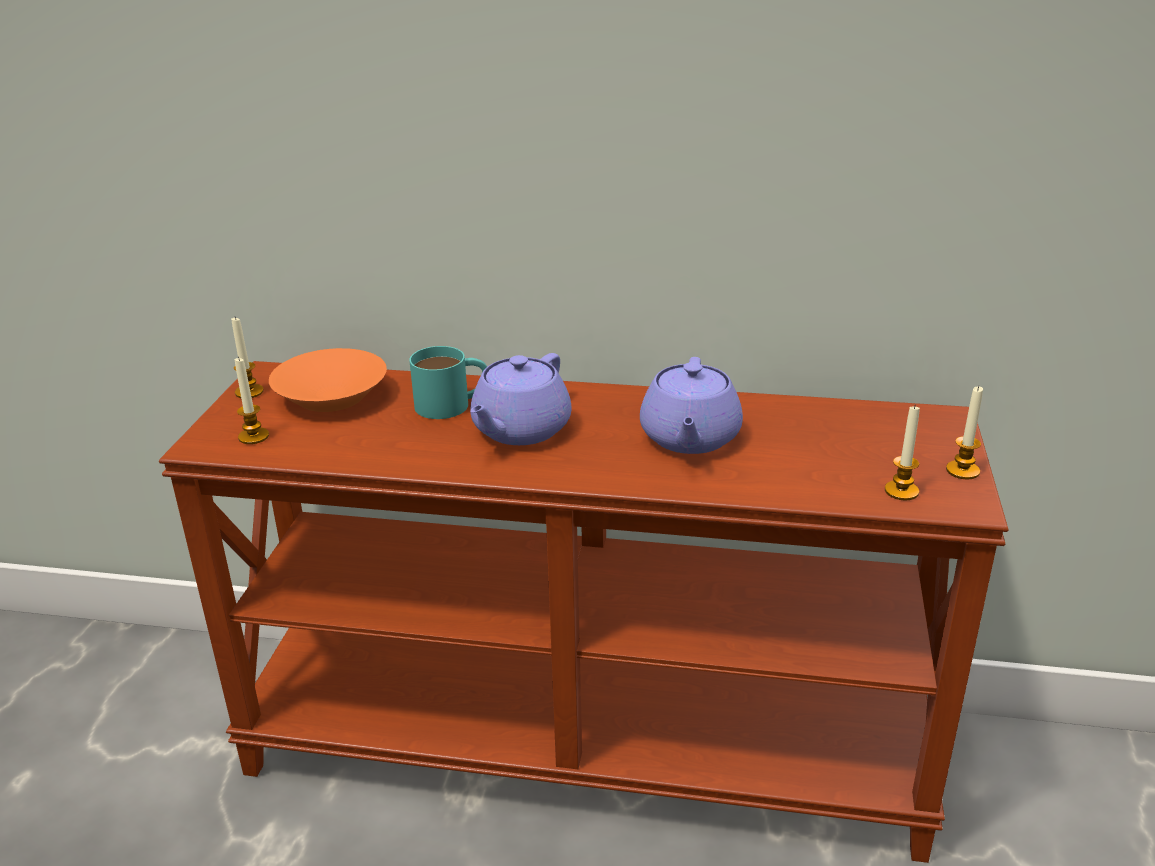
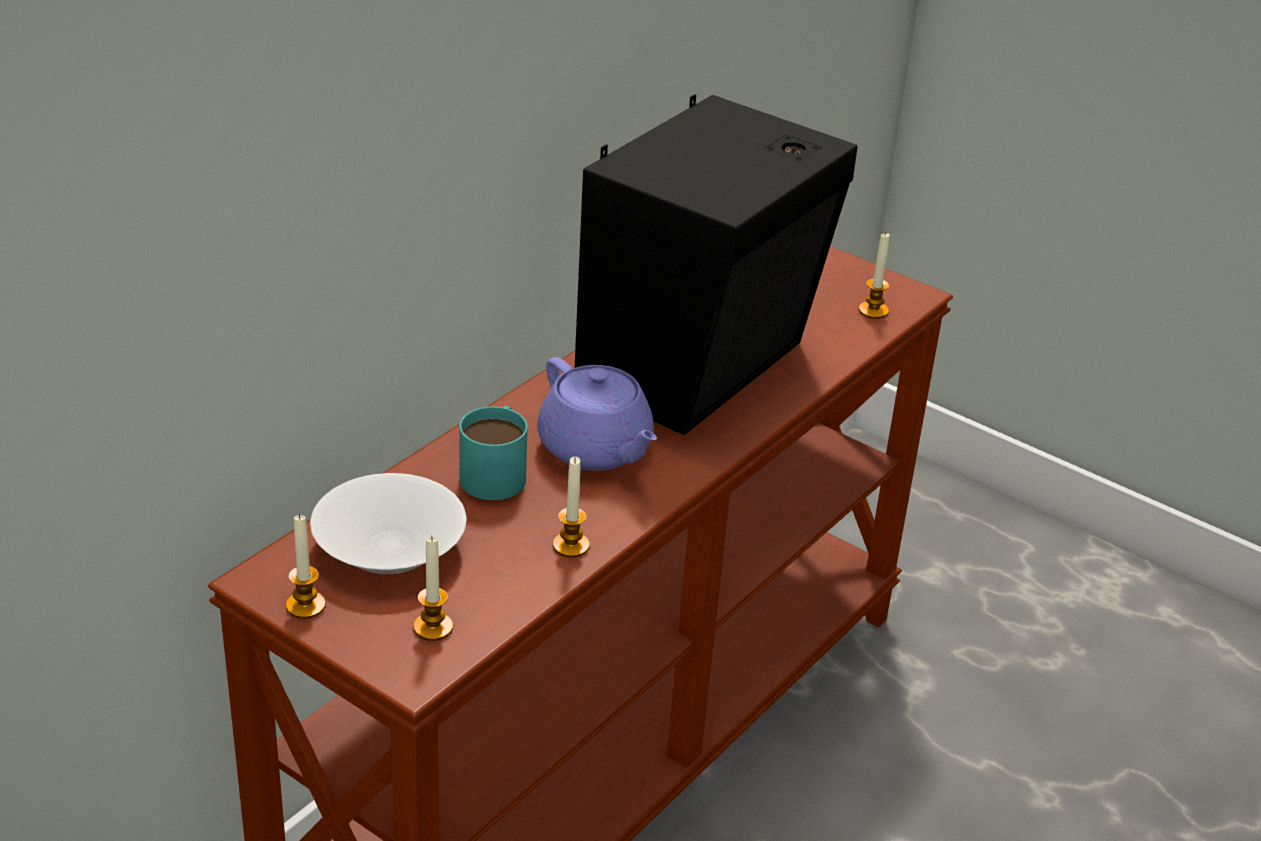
camera: 65 degrees left, 5 degrees up
(331, 398) = (391, 548): orange bowl -> white bowl
(689, 438) = (702, 366): purple teapot -> black speaker
(962, 471) = (866, 273): candle -> candle (571, 546)

